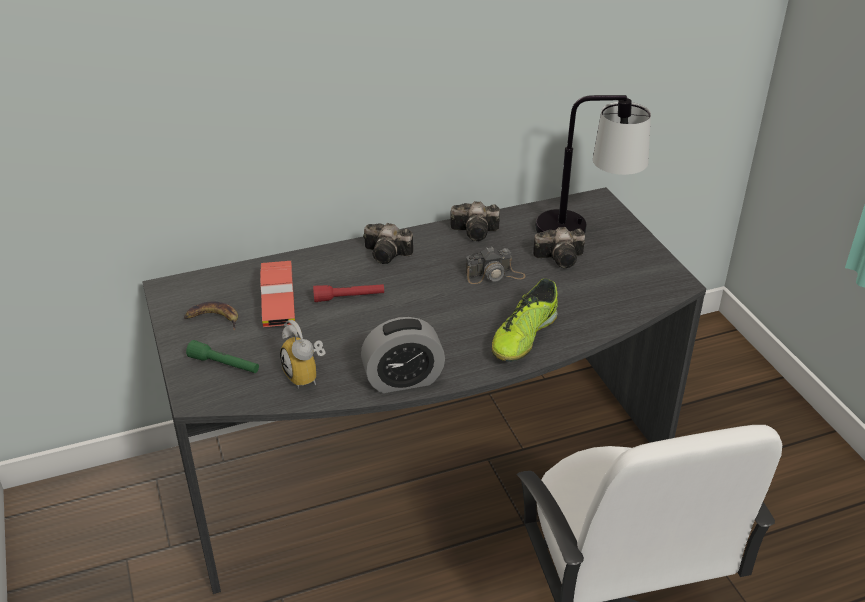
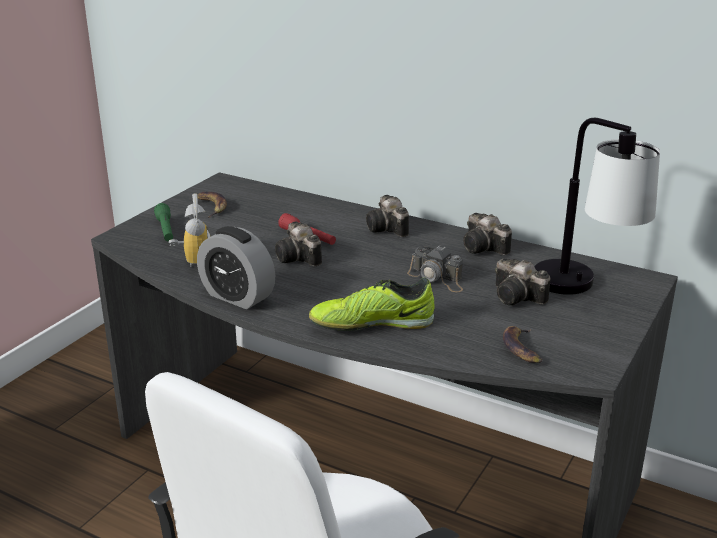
camera: 50 degrees right, 10 degrees down
(278, 303) = (261, 218): red toy car -> none
(307, 376) = (192, 261): alarm clock -> alarm clock turned 150 degrees clockwise
(379, 319) = (299, 258): none -> camera
(626, 294) = (522, 348): none -> banana

